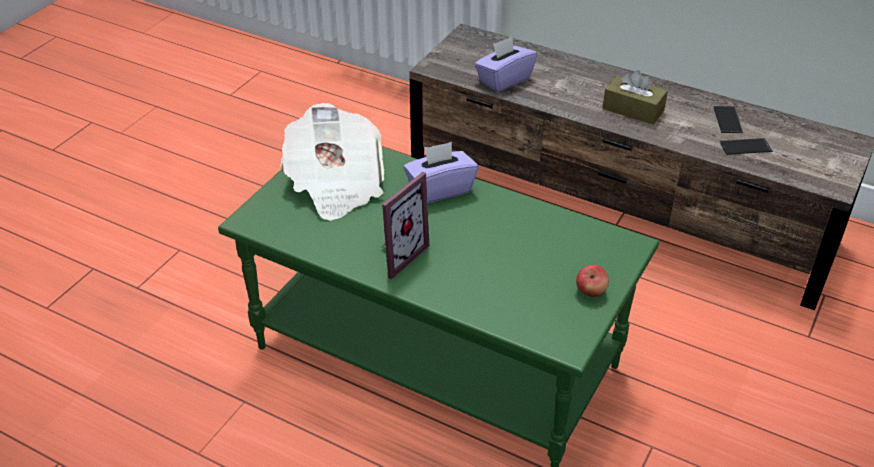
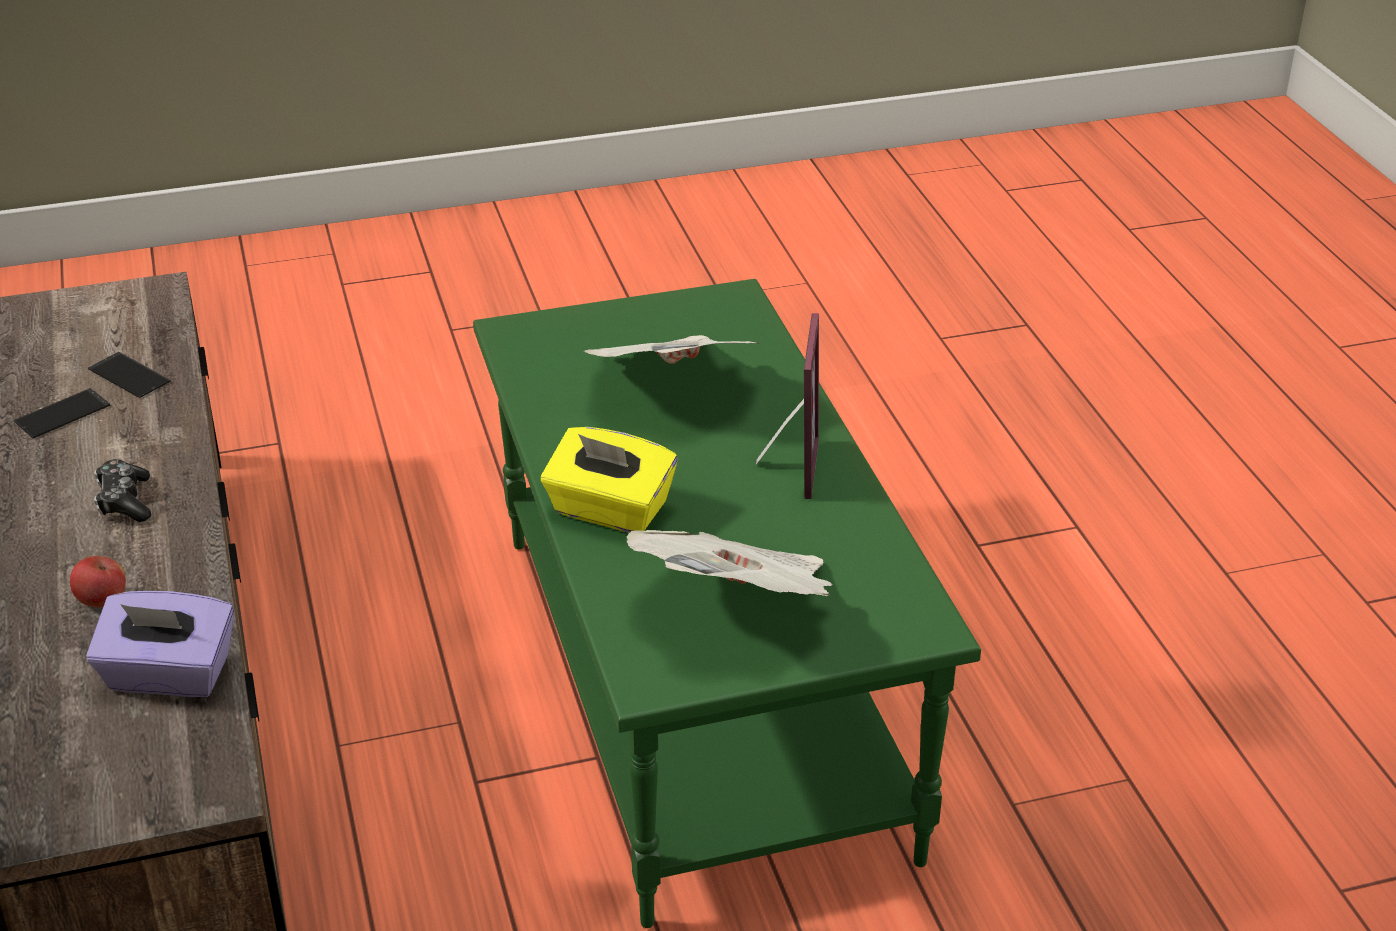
camera: 135 degrees left, 5 degrees down
(396, 255) = (785, 467): picture frame -> picture frame turned 105 degrees clockwise
(440, 189) = (609, 510): purple tissue box -> yellow tissue box
(508, 264) = (672, 386): none -> newspaper
(591, 292) = (635, 319): apple -> apple (102, 601)
(633, 109) = (125, 501): brown tissue box -> game controller

